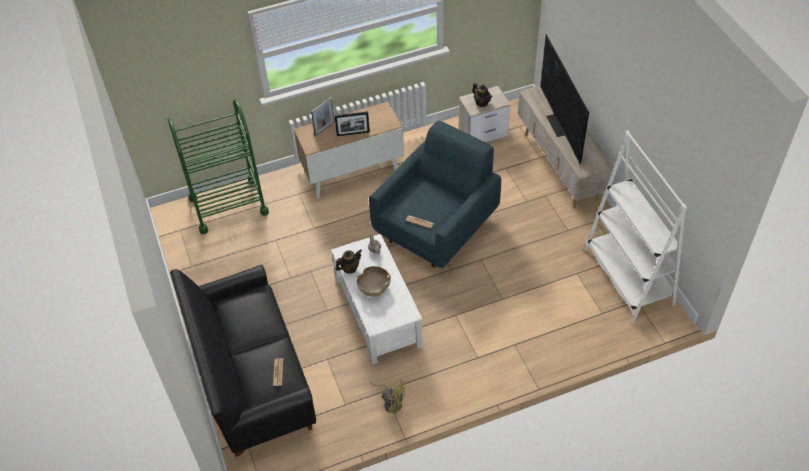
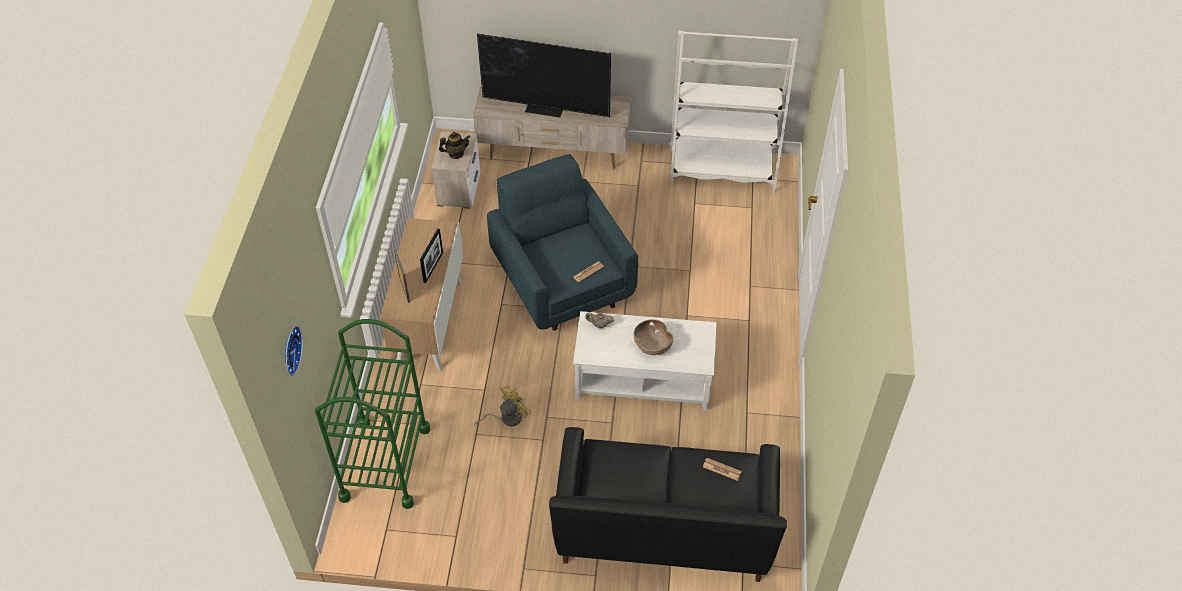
camera: 65 degrees left, 0 degrees up
(154, 65) = (290, 350): none -> wall clock
(349, 268) = (611, 356): teapot -> none
(391, 402) = (764, 412): yellow fan -> yellow fan (506, 418)

